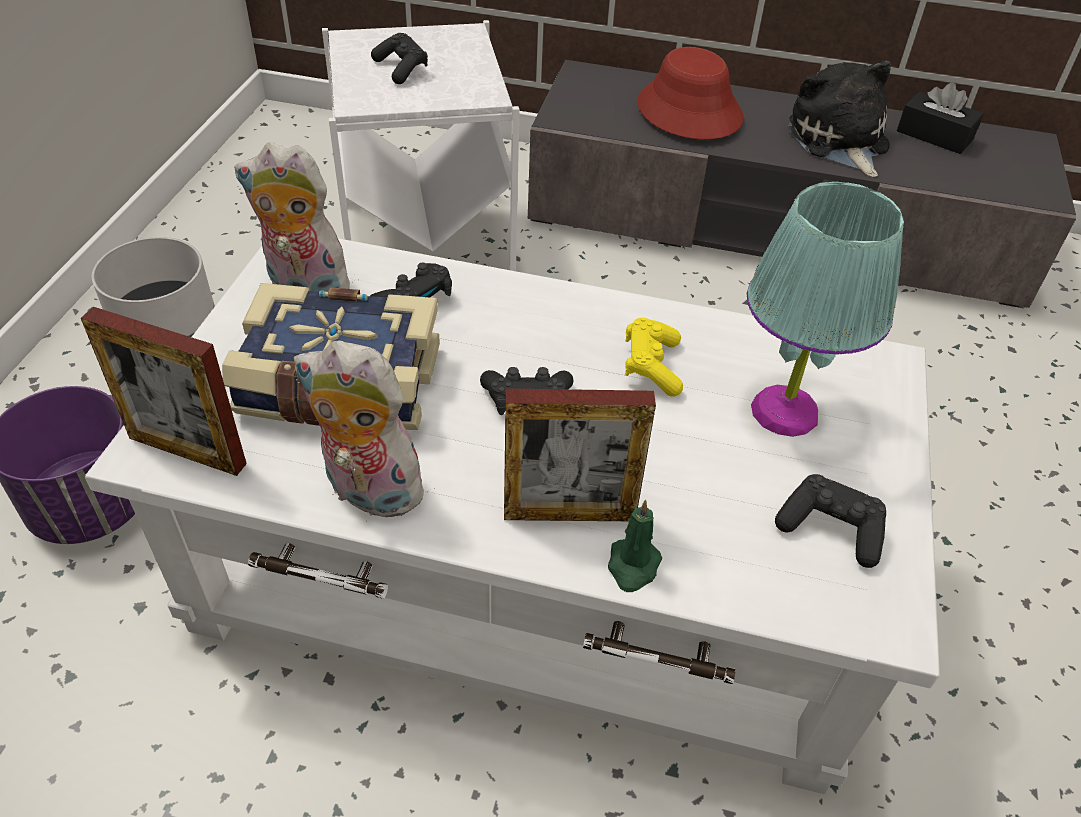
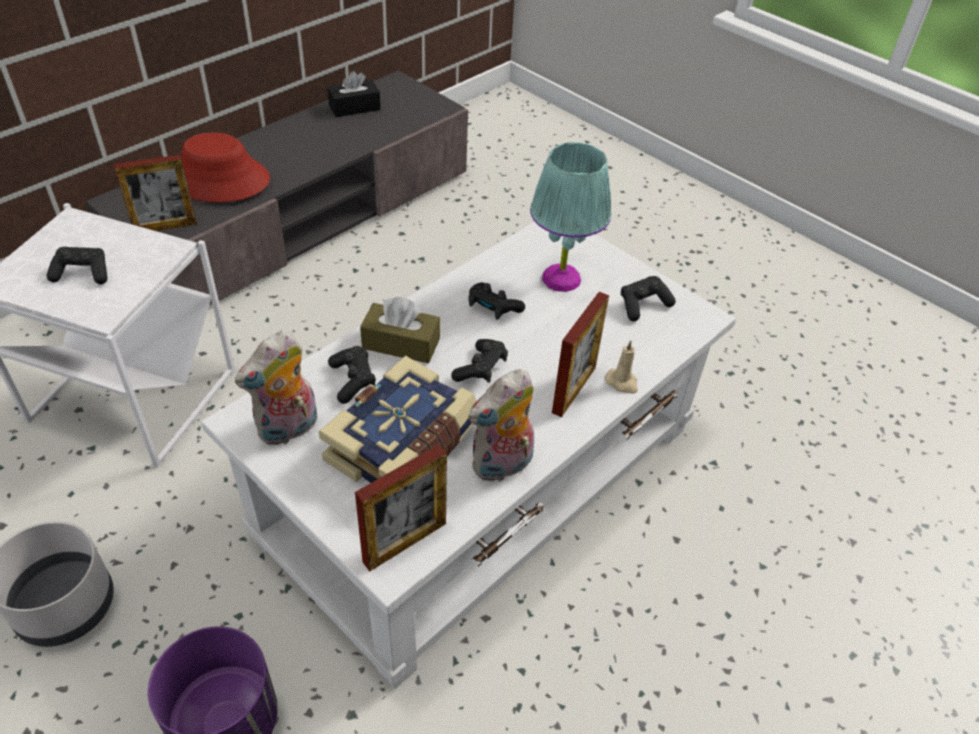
camera: 60 degrees left, 0 degrees up
(509, 313) = (401, 343): none -> brown tissue box
(582, 114) = (165, 227): none -> picture frame
(633, 566) = (622, 382): green candle -> beige candle
(651, 367) = (493, 308): yellow game controller -> black game controller
(838, 141) = (320, 142): plush toy -> none

